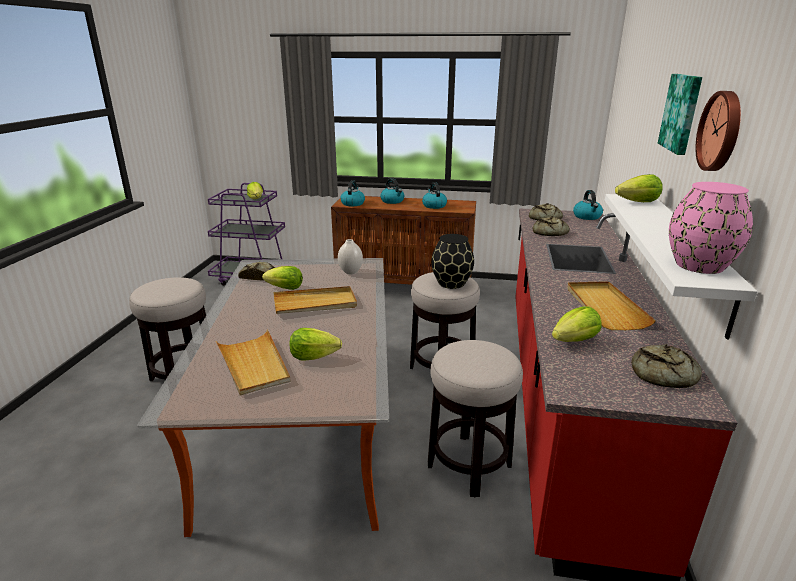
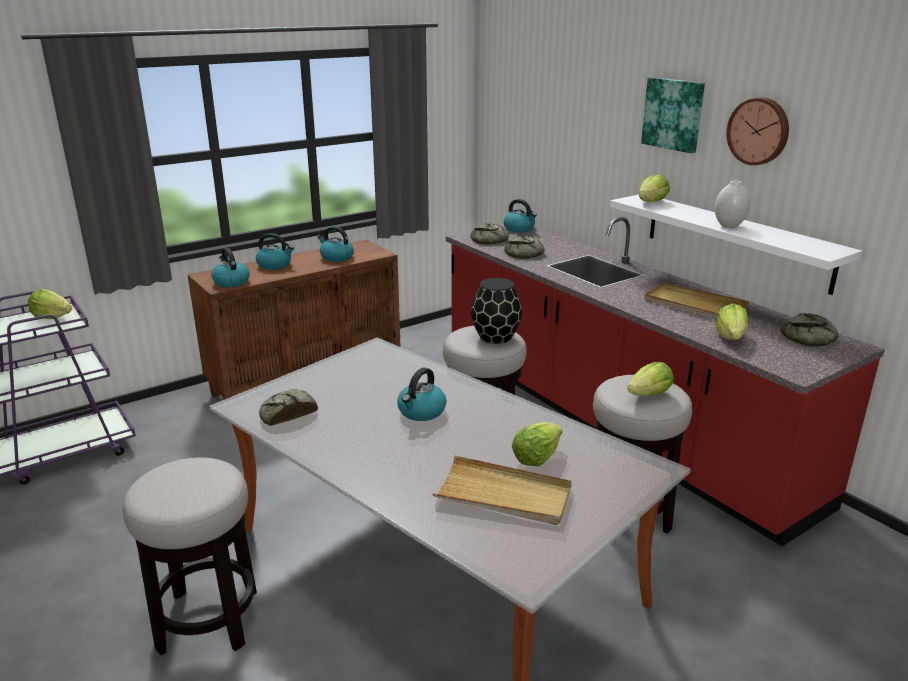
camera: 45 degrees left, 0 degrees up
(285, 288) = (352, 412): lettuce -> lettuce (649, 395)
(315, 303) = (421, 412): beige tray -> kettle
(350, 272) = (381, 365): white vase -> white vase (729, 226)
(698, 265) = (804, 243): pink vase -> none

